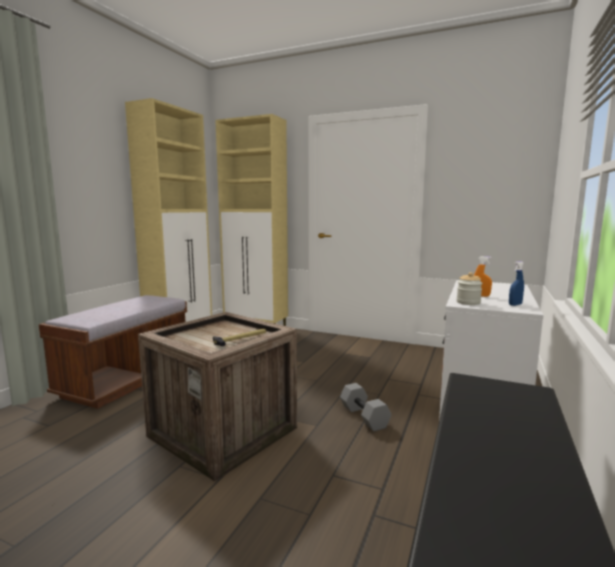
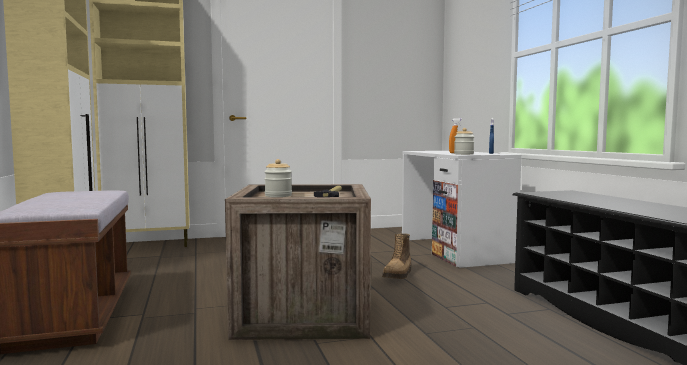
camera: 40 degrees left, 5 degrees down
(210, 331) = (278, 196): none -> jar
(365, 417) = (398, 275): grey dumbbell -> boot

